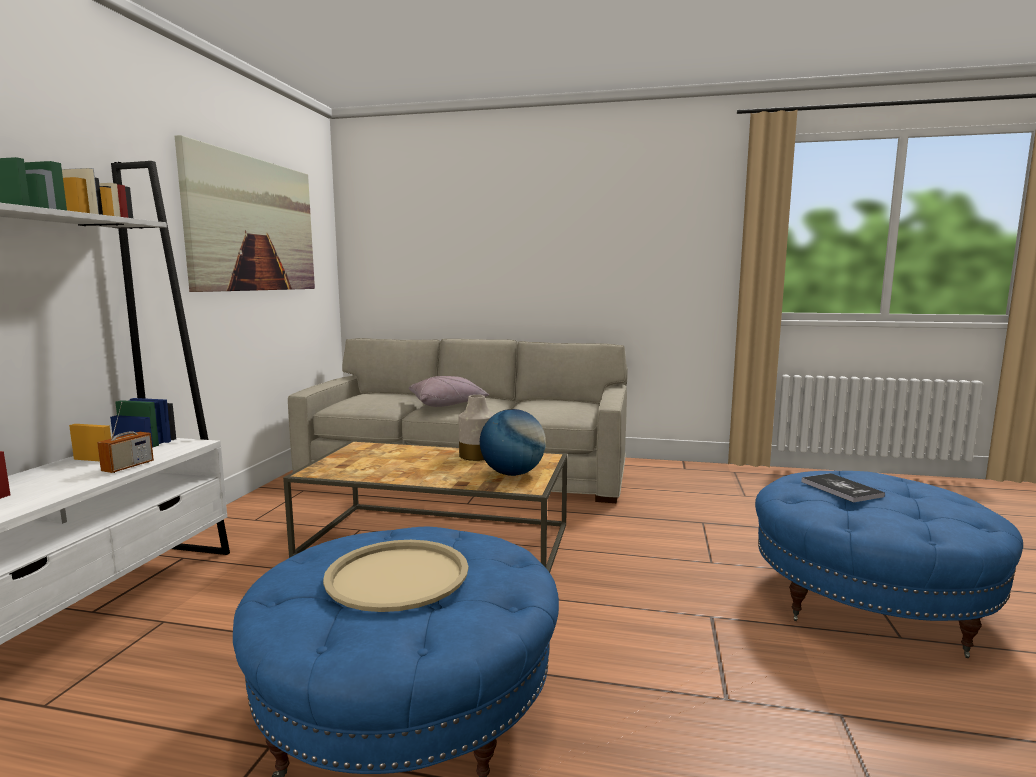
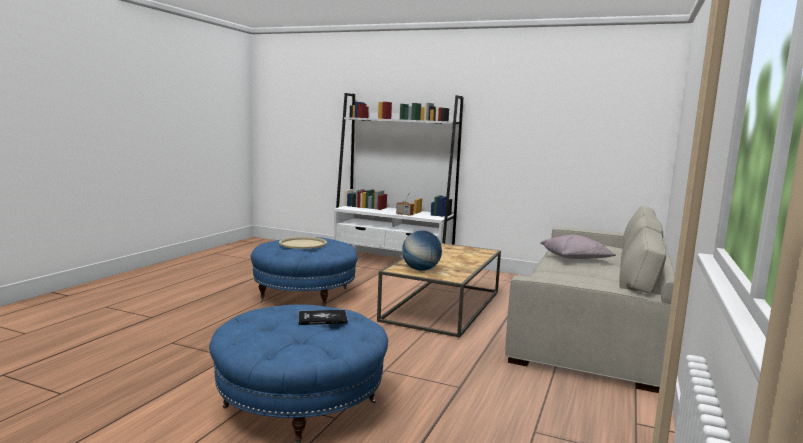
camera: 100 degrees right, 0 degrees up
(253, 225) = (562, 117): picture -> none
(476, 455) = (461, 267): beige vase -> none

